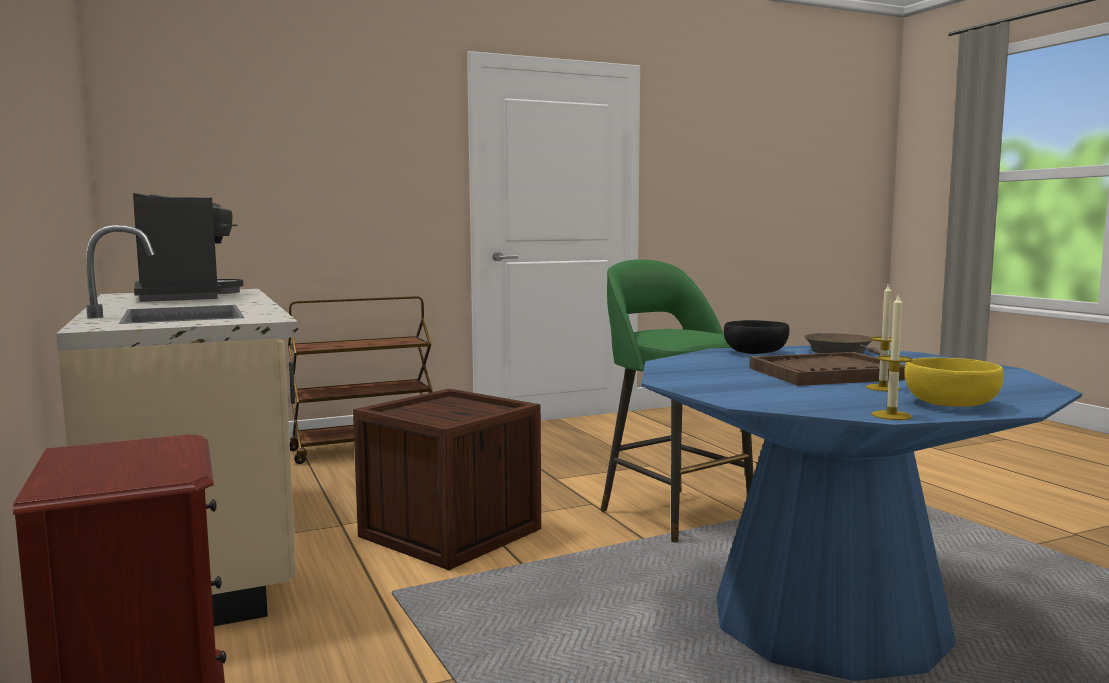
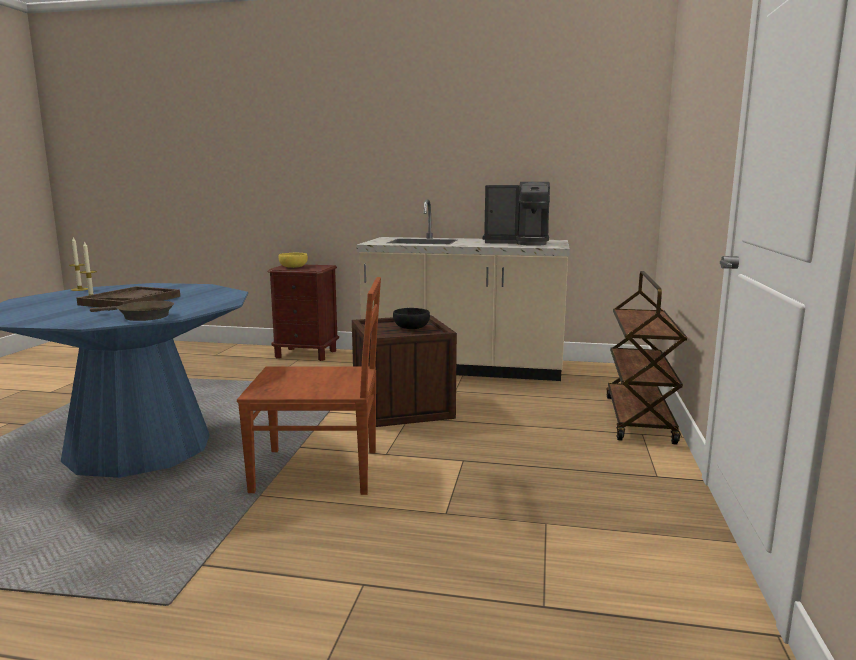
camera: 125 degrees right, 5 degrees up
(673, 513) = (320, 472): green stool -> brown chair
(756, 352) = (201, 306): black bowl -> black bowl (411, 328)
(952, 404) = (52, 297): yellow bowl -> yellow bowl (293, 267)

